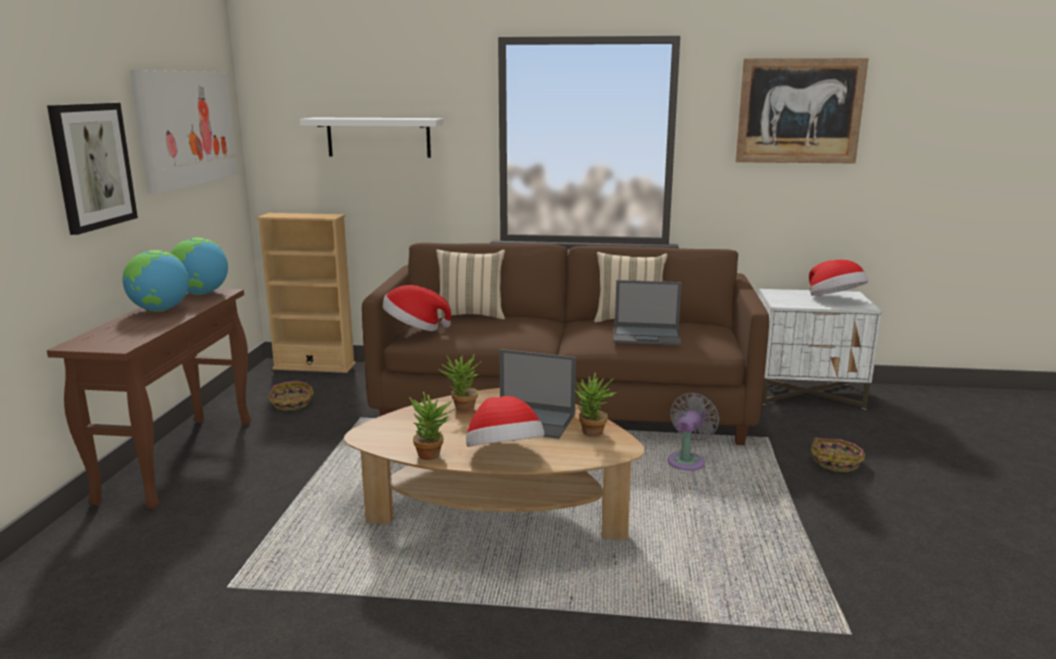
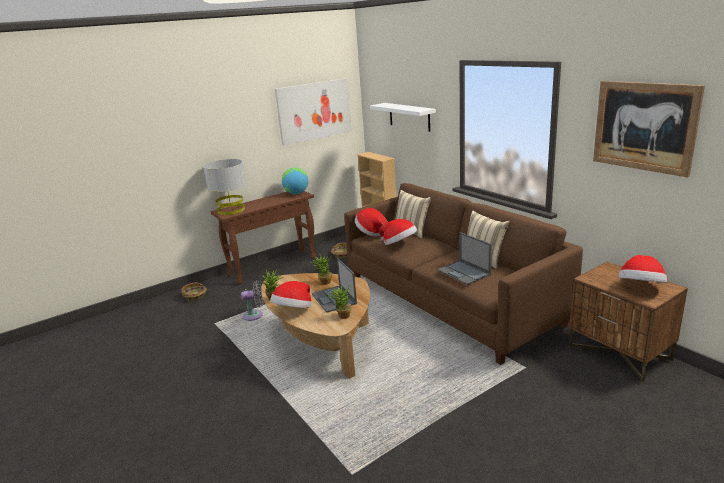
camera: 50 degrees right, 5 degrees up
(92, 166) = (246, 134): picture -> none
(105, 338) = (231, 210): none -> grey table lamp
(160, 310) = (269, 200): globe -> none
(493, 330) = (399, 244): none -> hat
(687, 460) = (452, 357): grey fan -> grey fan (255, 315)
(807, 394) = (620, 354): white nightstand -> brown nightstand
(836, 462) = (536, 402): basket -> basket (195, 296)

